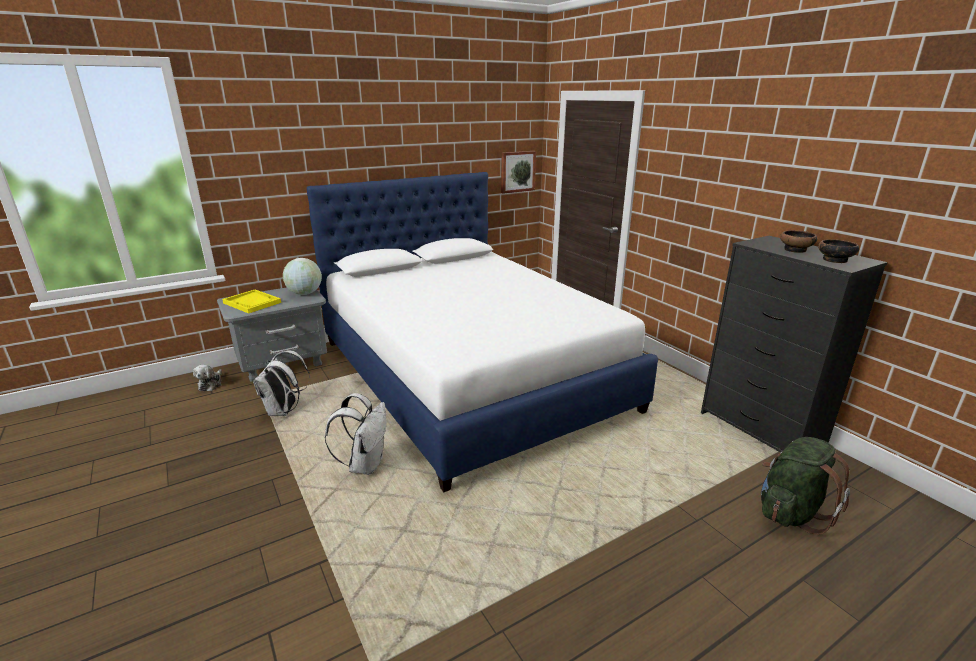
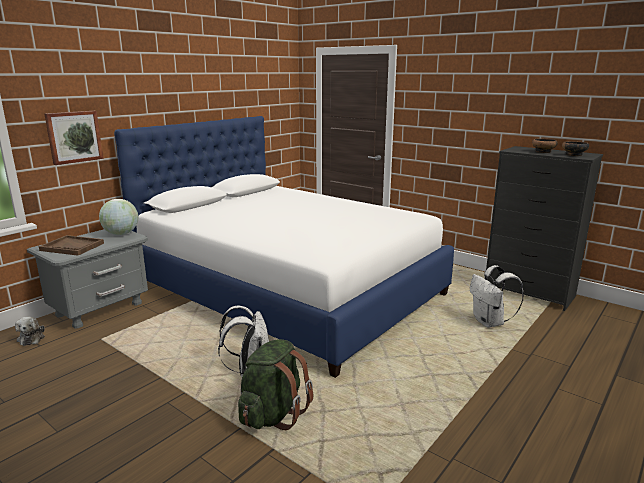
camera: 20 degrees left, 5 degrees down
(252, 303) = (72, 247): yellow tray -> brown tray
(284, 411) = (134, 346): white backpack -> white backpack (490, 322)
(517, 171) = (282, 116): picture -> picture (74, 137)
(790, 512) = (582, 338): green backpack -> green backpack (273, 414)

